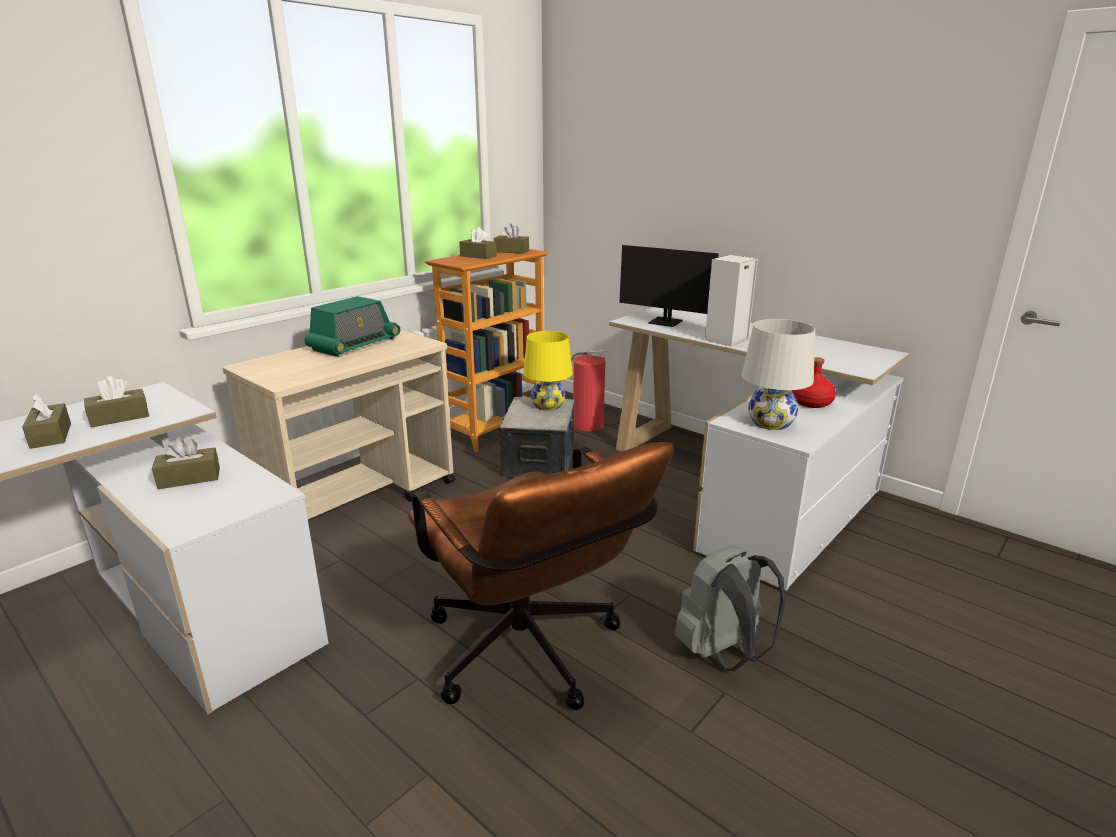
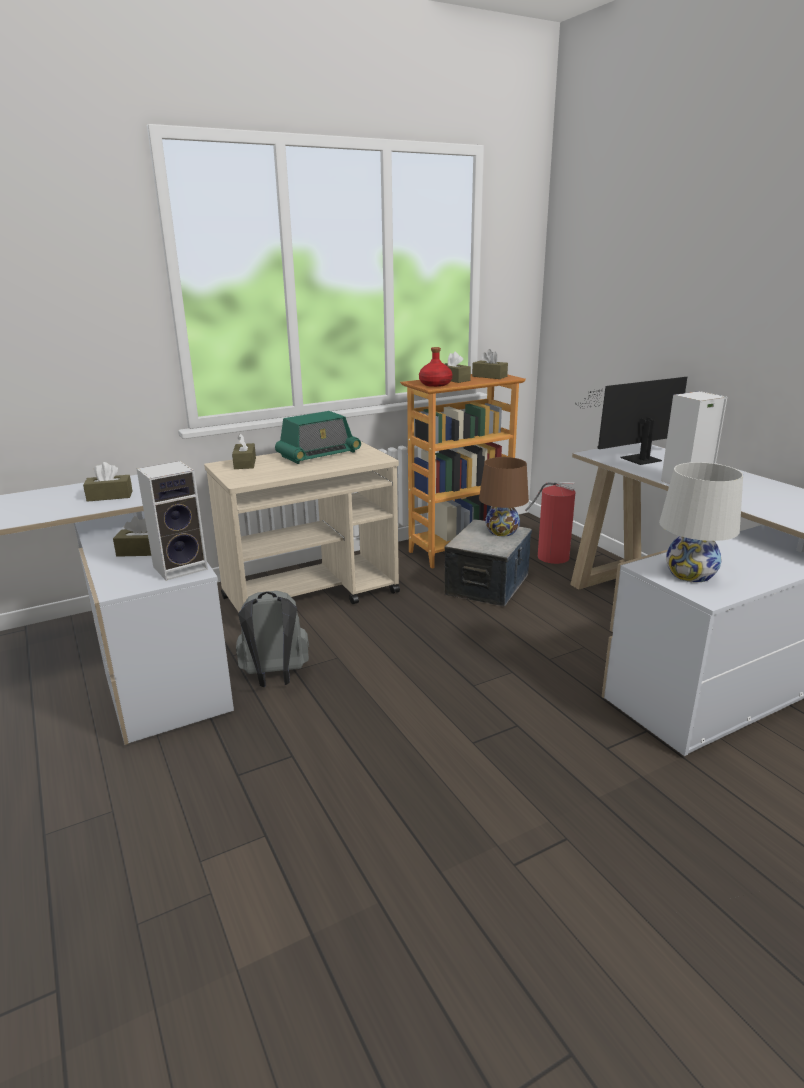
camera: 20 degrees right, 0 degrees up
(51, 435) = (58, 504): brown tissue box -> brown tissue box (245, 463)
(253, 489) = (182, 567): none -> speaker
(530, 657) = (395, 761): brown office chair -> none
(548, 405) = (502, 531): yellow table lamp -> brown table lamp
(669, 323) = (635, 459): monitor -> monitor turned 105 degrees clockwise
(723, 653) = (584, 801): grey backpack -> grey backpack (275, 677)
(810, 402) = (753, 559): red bottle -> red bottle (435, 384)

